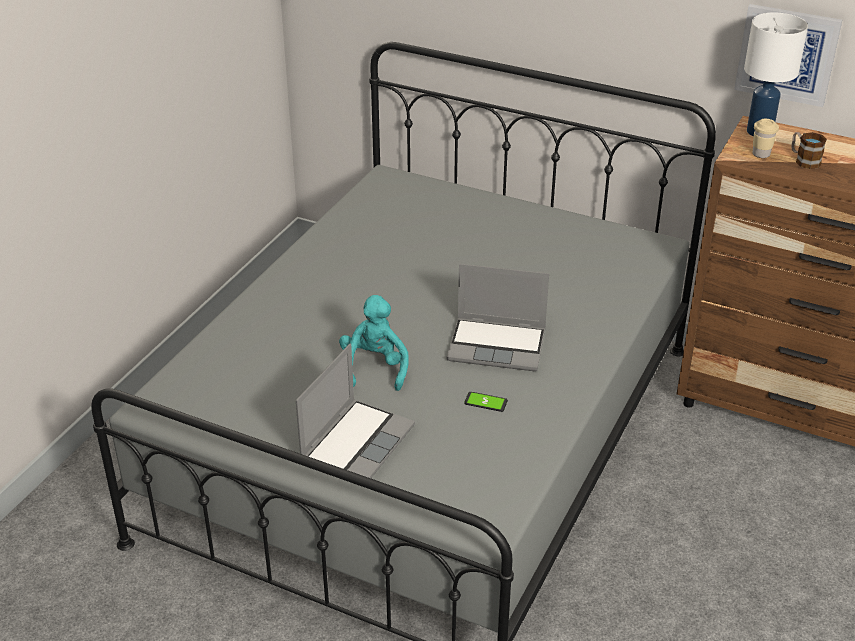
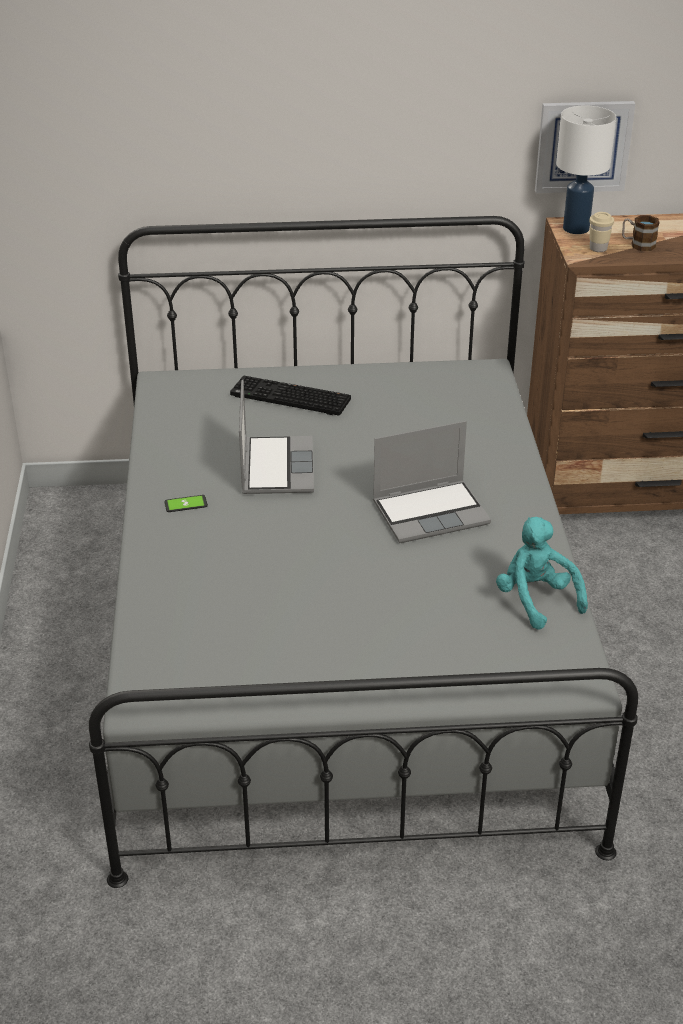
camera: 30 degrees left, 0 degrees up
(357, 442) = (388, 653): laptop -> laptop (275, 467)
(374, 368) = (336, 576): turquoise plush toy -> turquoise plush toy (536, 599)
(470, 218) = (288, 398): none -> keyboard
(485, 402) = (470, 569): phone -> phone (186, 504)

